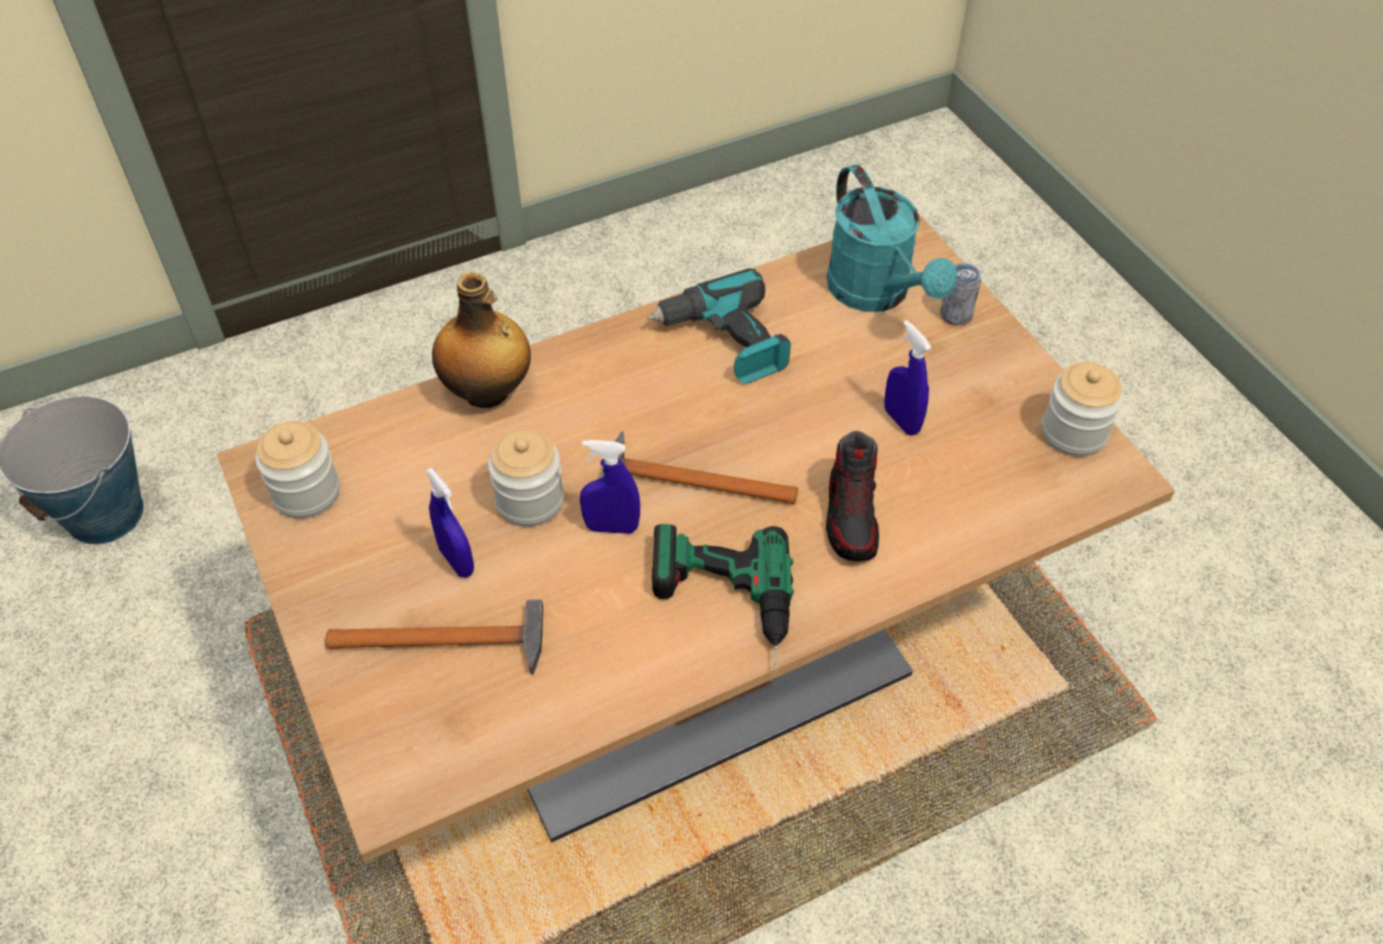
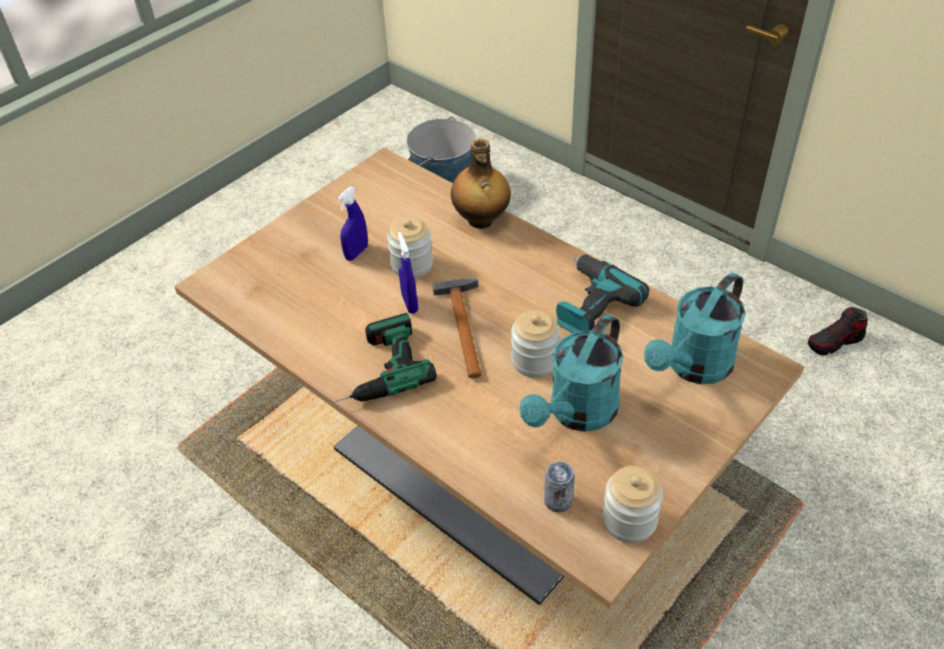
camera: 70 degrees right, 5 degrees down
(306, 492) = (374, 185): jar -> jar (534, 360)
(448, 642) = (304, 269): hammer -> none
(852, 515) = (477, 410): shoe -> shoe (835, 342)
(901, 421) = (577, 414): blue spray bottle -> turquoise watering can
(955, 315) = (705, 418): can -> can (558, 501)

